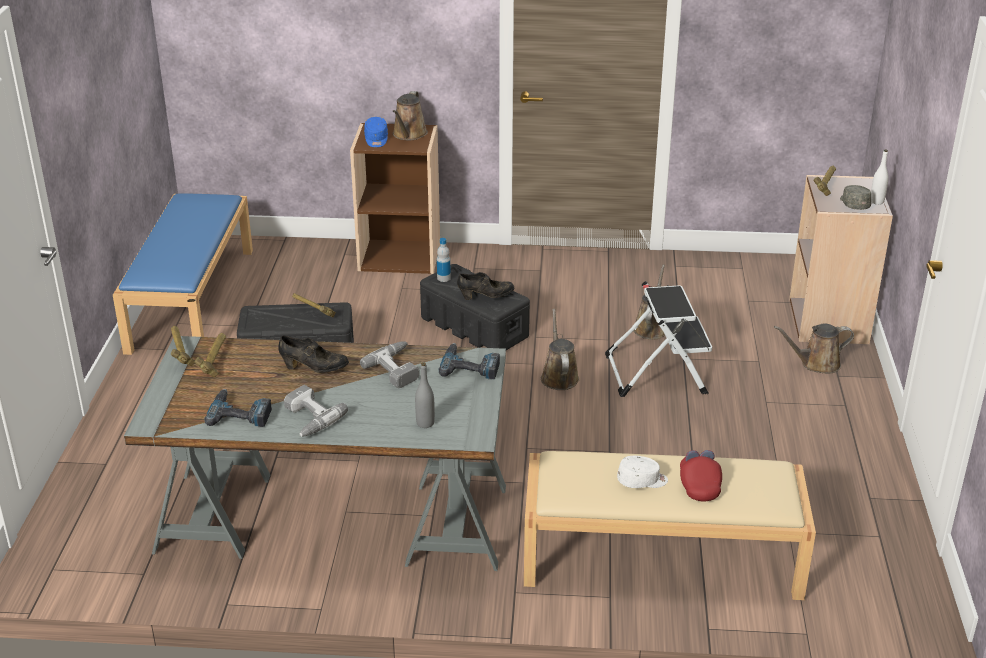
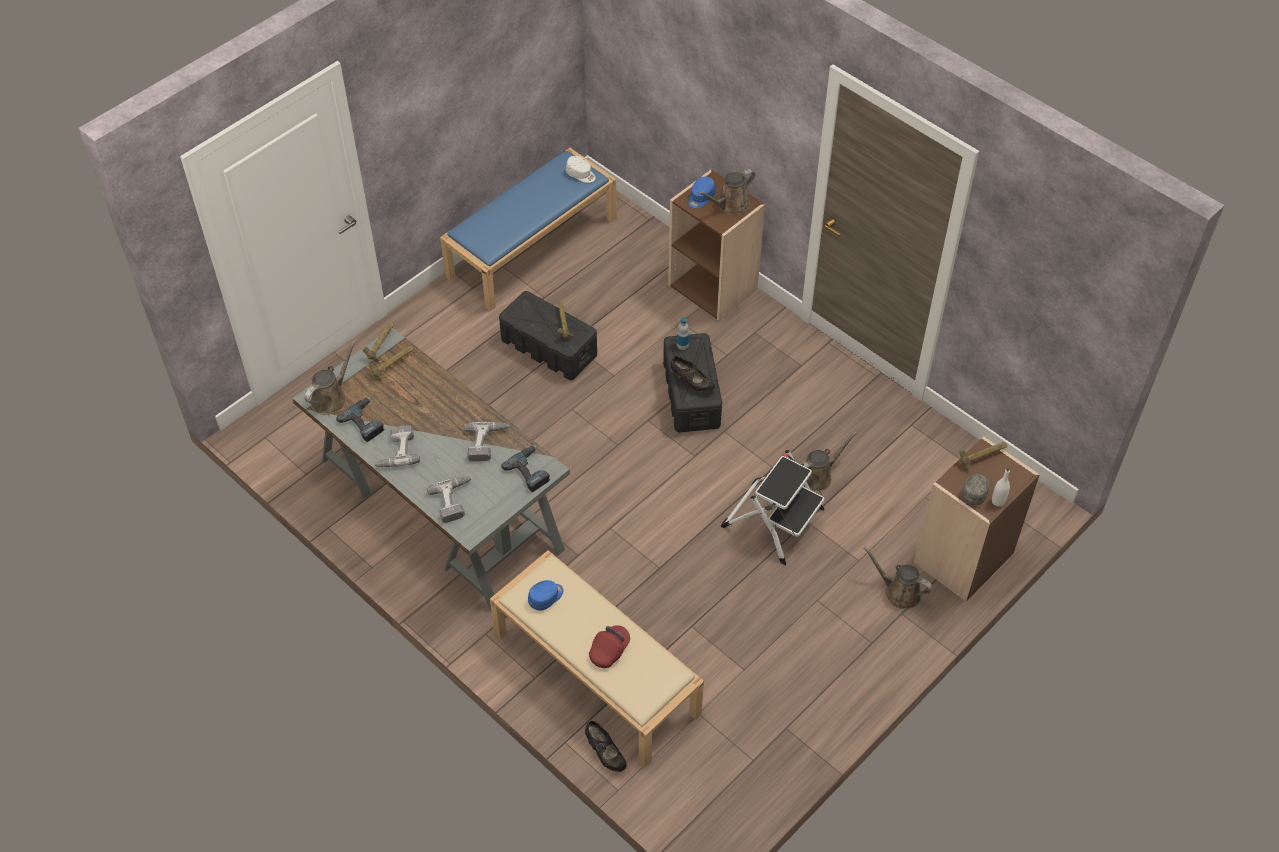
camera: 40 degrees right, 20 degrees up
(314, 369) = (440, 411): black shoe -> black shoe (605, 753)
(425, 423) = (455, 501): grey bottle -> power drill
(559, 376) = (699, 480): brown watering can -> brown watering can (331, 398)
(584, 481) = (546, 597): none -> blue cap
(642, 481) = (580, 622): white cap -> white cap (581, 174)

